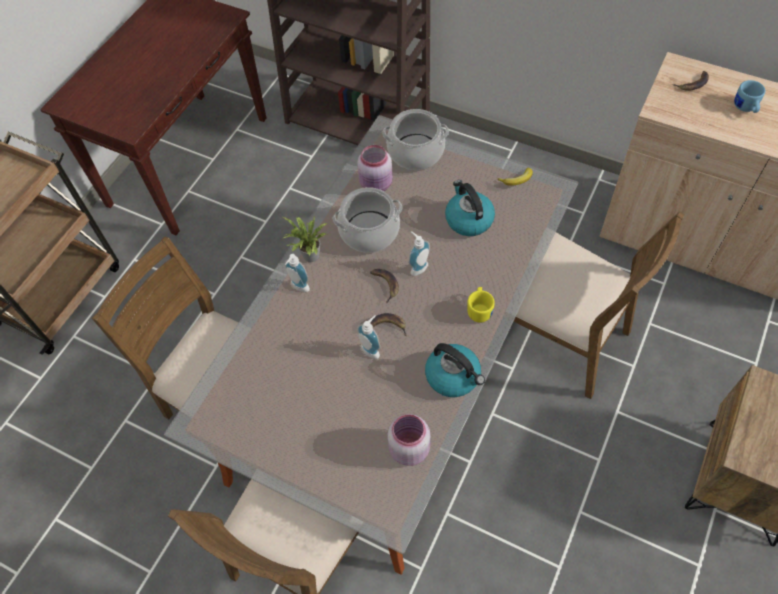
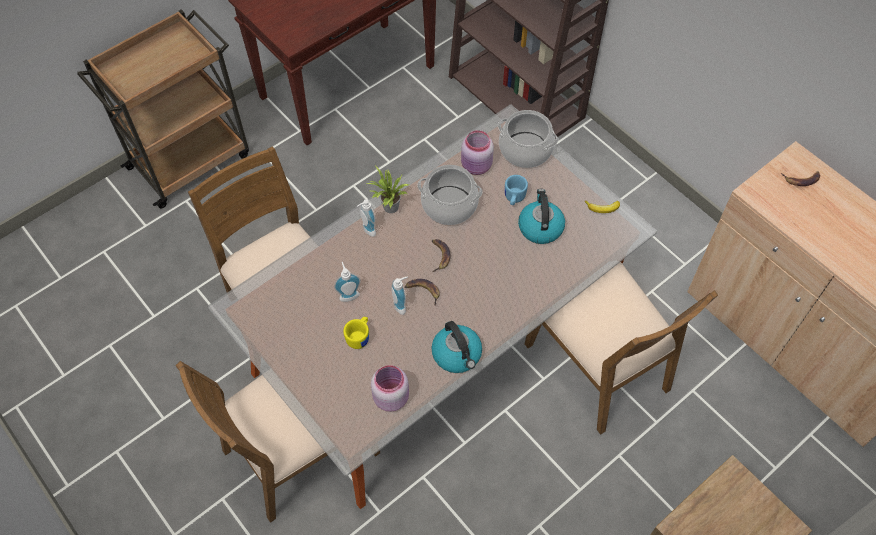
camera: 20 degrees right, 0 degrees up
(417, 267) = (474, 252): soap dispenser -> soap dispenser (348, 294)
(480, 310) = (508, 308): yellow mug -> yellow mug (360, 337)
(745, 108) = (838, 221): blue mug -> blue mug (513, 198)

